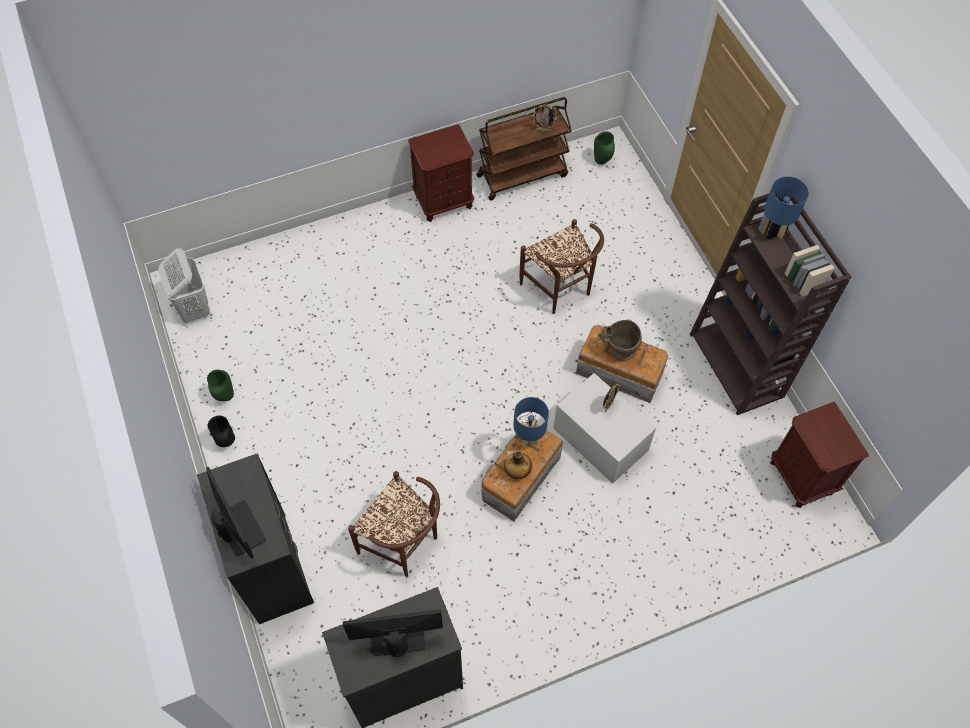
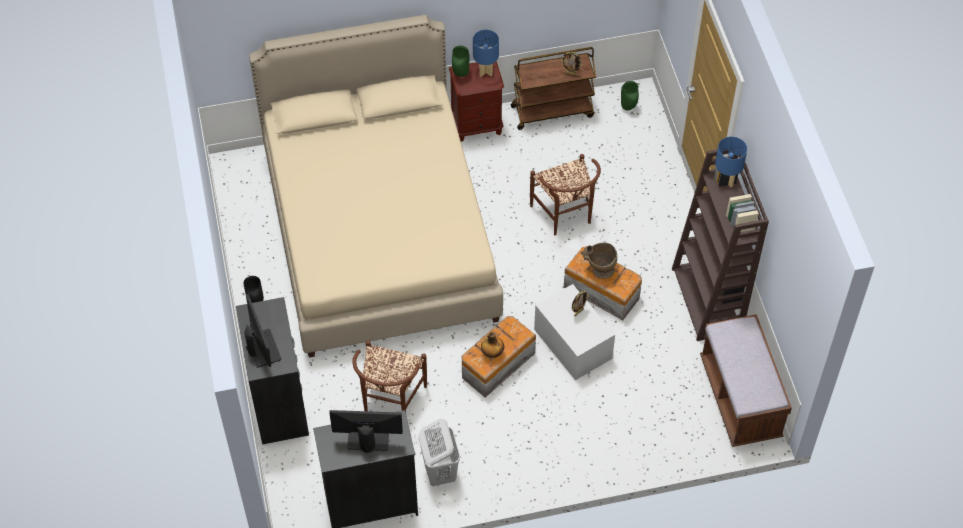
camera: 10 degrees right, 5 degrees down
(194, 308) = (243, 189): white laundry basket -> white laundry basket (439, 471)
(225, 396) = (259, 265): green vase -> green vase (460, 73)
(356, 338) = (378, 232): none -> beige bed
(404, 544) = (390, 402): brown chair -> brown chair turned 60 degrees clockwise
(528, 439) = (507, 329): blue table lamp -> blue table lamp (485, 71)
(801, 477) = (740, 398): brown nightstand -> brown bench

